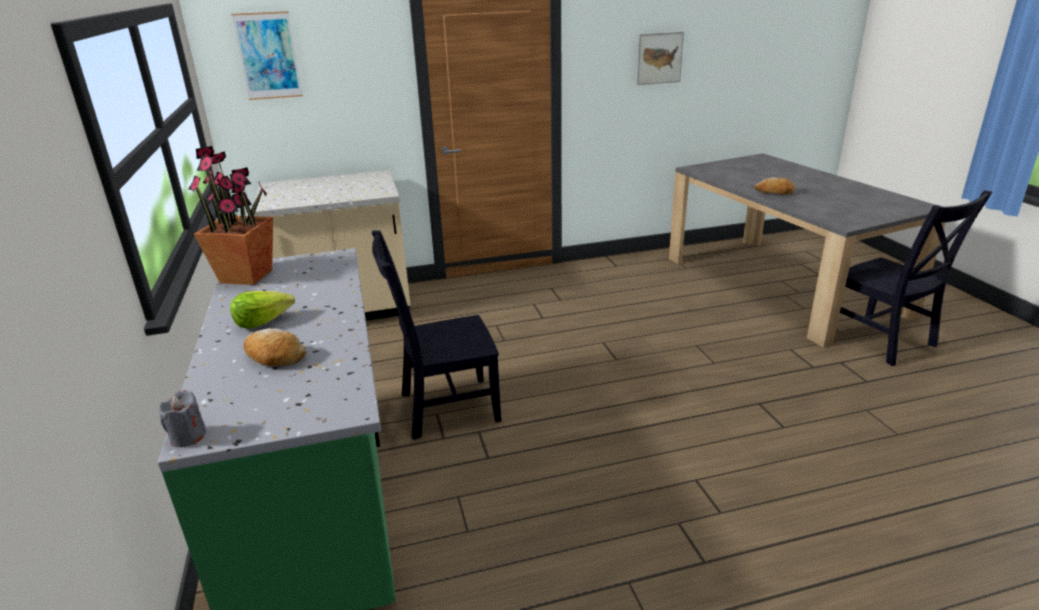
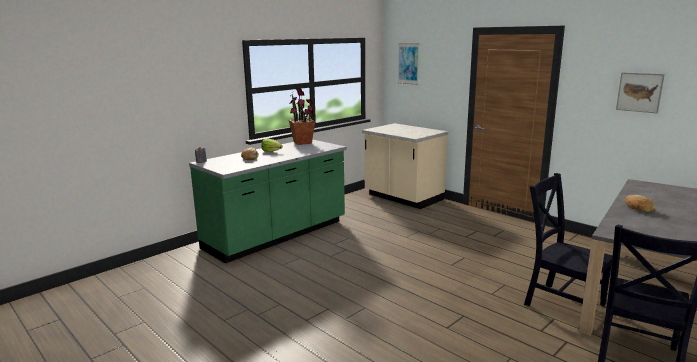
camera: 60 degrees right, 10 degrees down
(444, 407) = (355, 238): black chair -> black chair (561, 303)

